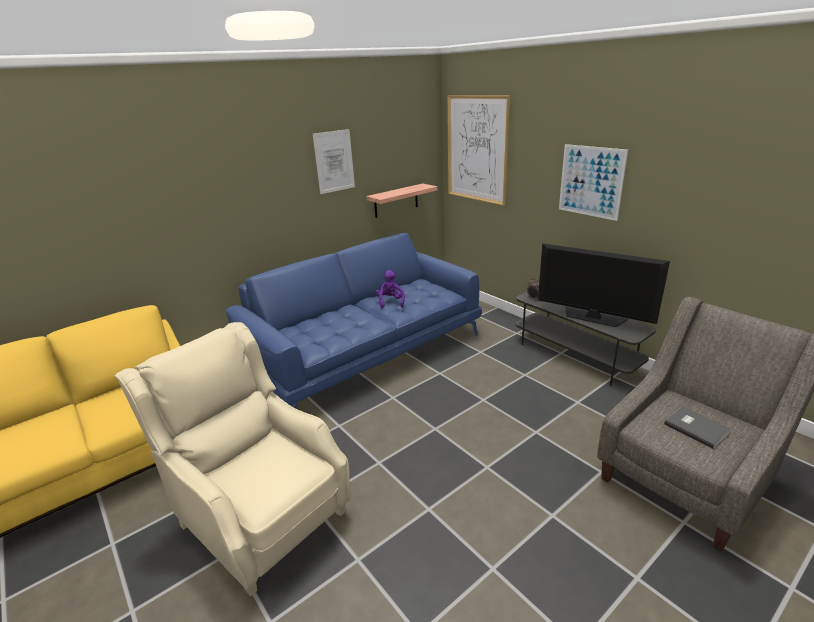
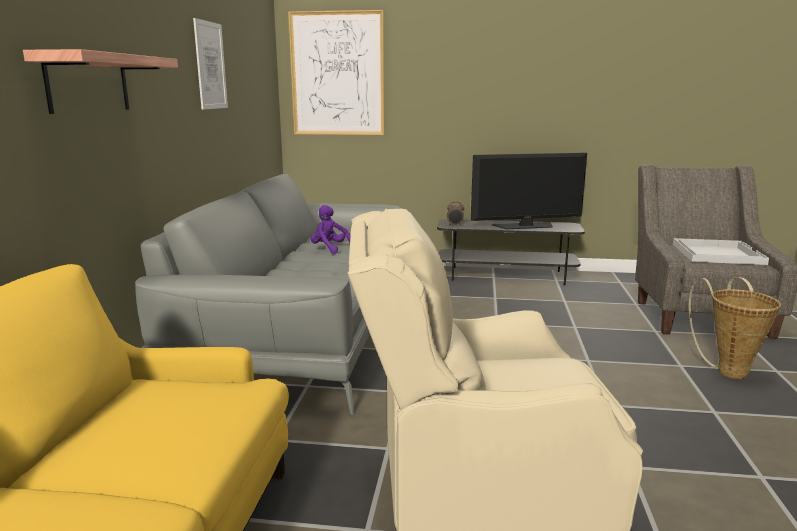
camera: 45 degrees left, 10 degrees down
(366, 351) = (304, 328): blue sofa -> grey sofa
(396, 200) = (254, 136): shelf -> shelf (88, 83)
(587, 546) = (728, 370): none -> basket
(591, 181) = (491, 93): picture -> none
(696, 427) = (716, 253): grey book -> white tray

